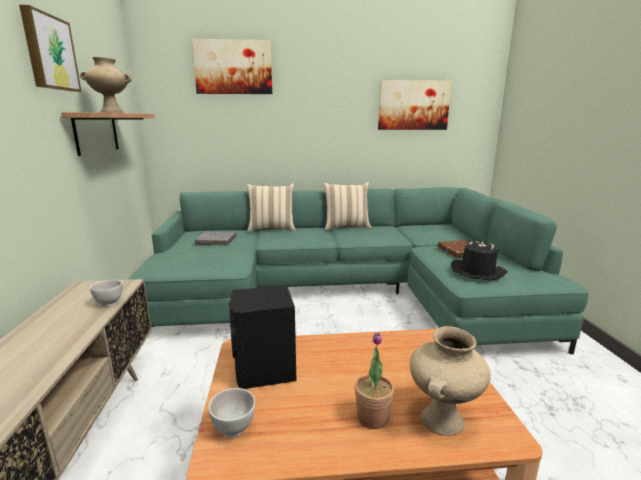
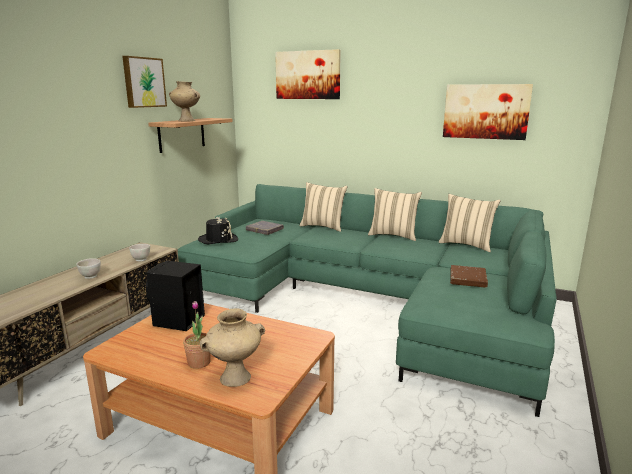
camera: 30 degrees right, 0 degrees up
(234, 429) = (126, 342): white bowl -> white bowl (90, 277)
(412, 225) = (466, 245): none -> beige pillow
(477, 272) = (449, 300): black hat -> black hat (218, 240)

